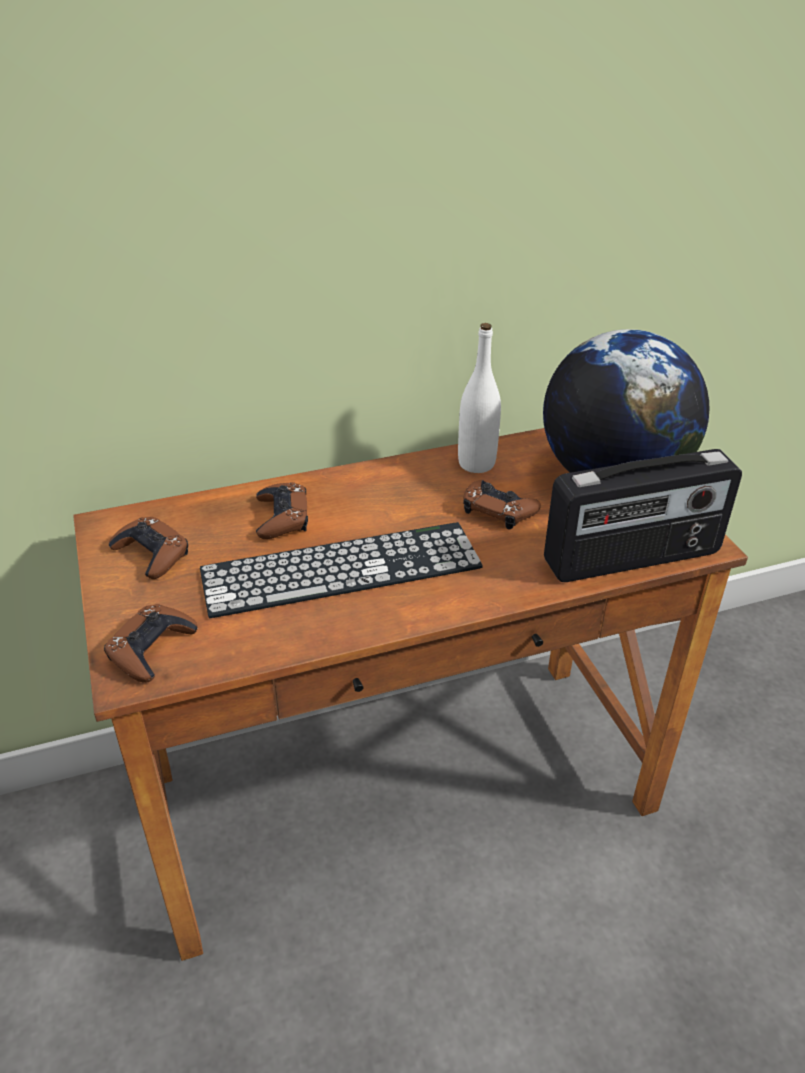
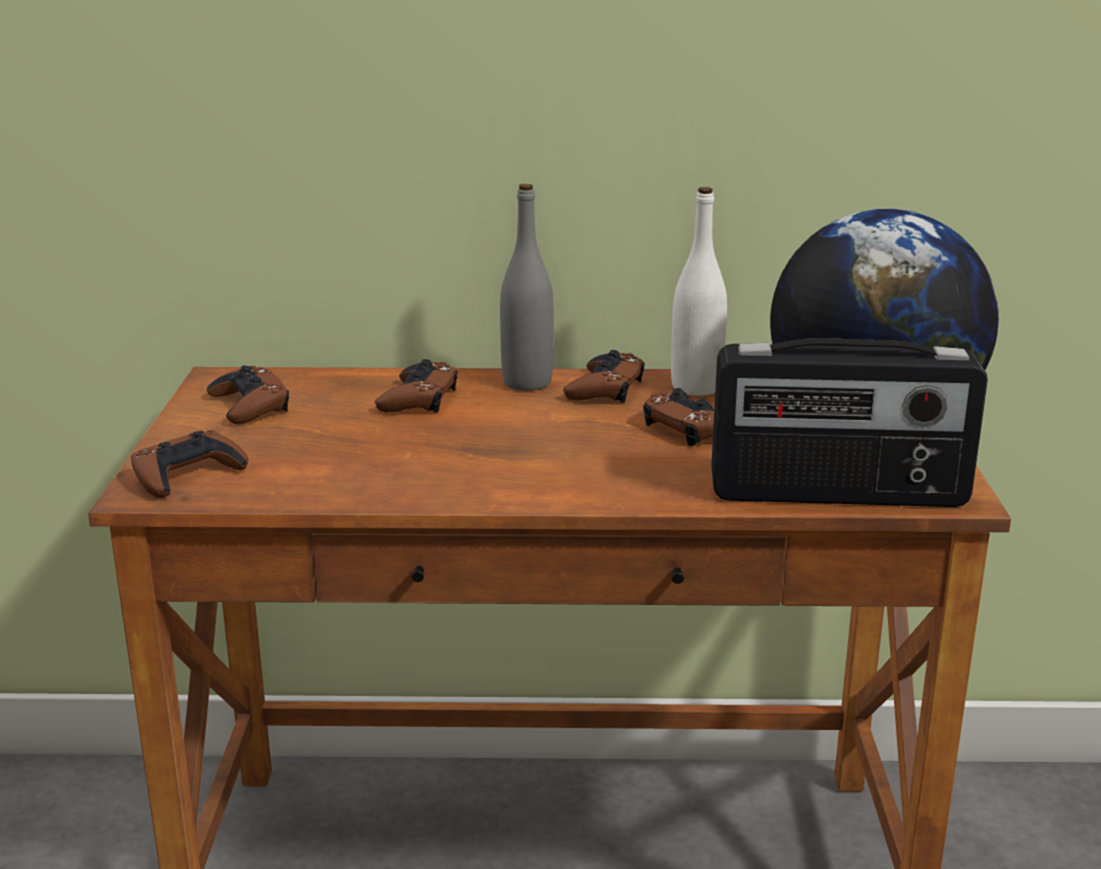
camera: 20 degrees right, 15 degrees down
(341, 568) = (452, 447): keyboard -> none
(353, 482) = (527, 382): none -> grey bottle
(413, 477) = (605, 388): none -> brown game controller

